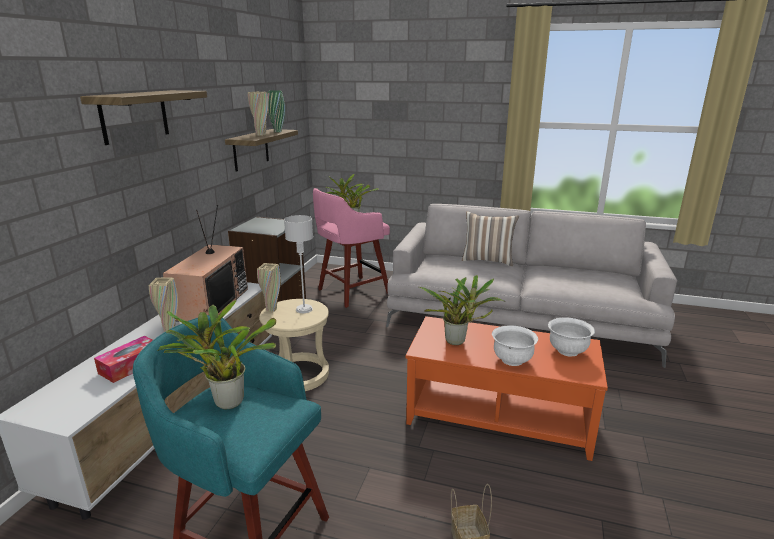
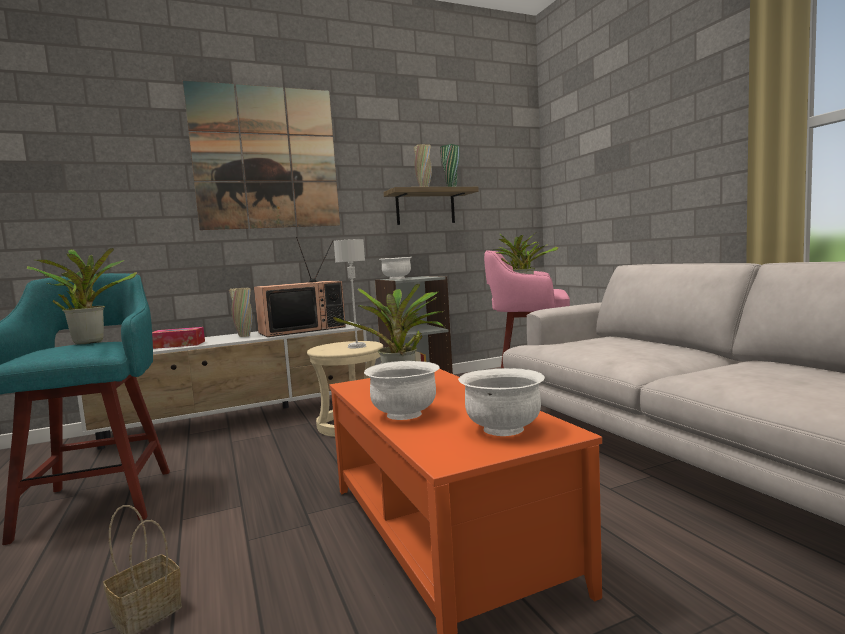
camera: 50 degrees right, 15 degrees down
(134, 116) = (266, 158): shelf -> picture
(256, 228) = (397, 278): none -> white bowl
(271, 309) = (337, 343): beige vase -> none
(487, 260) = (670, 345): pillow -> none

